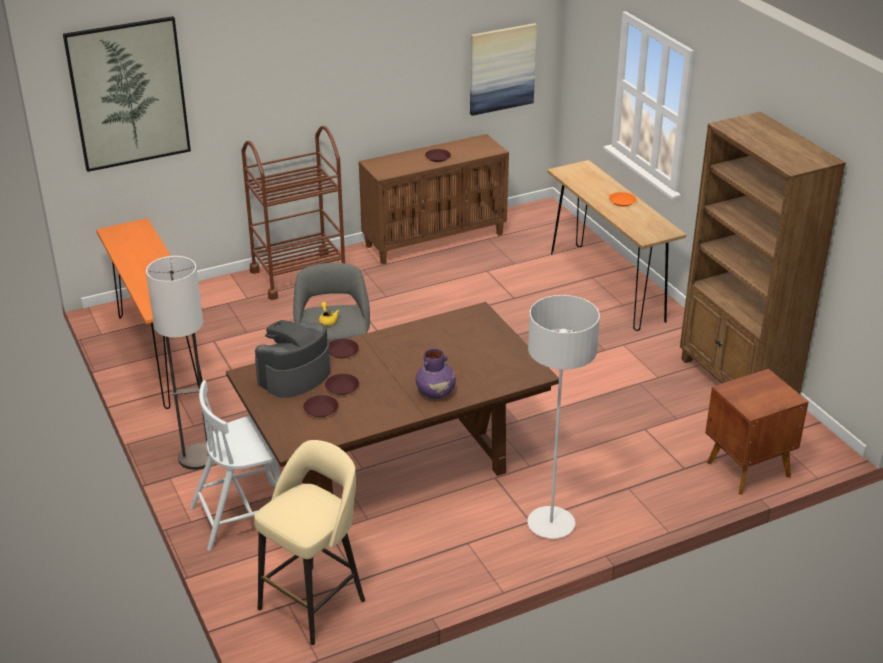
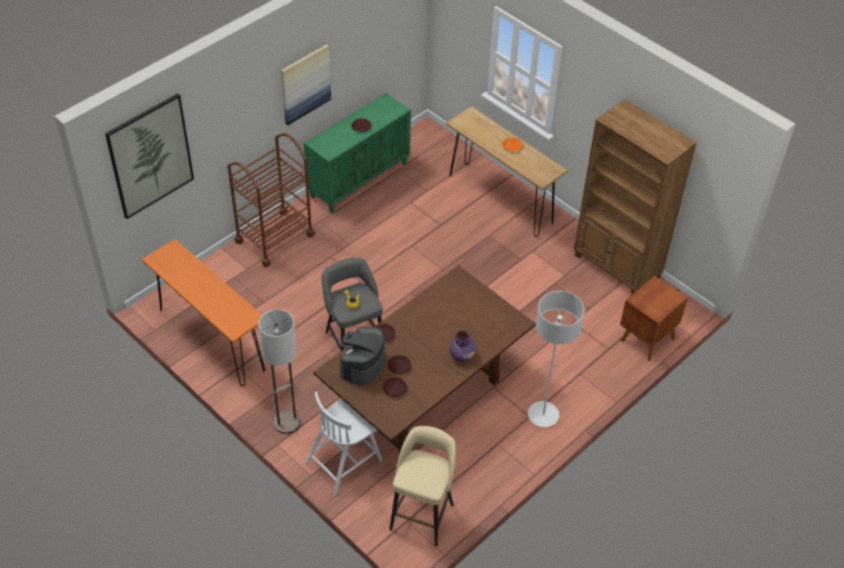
camera: 20 degrees left, 15 degrees up
(435, 239) = (359, 179): brown cabinet -> green cabinet
(501, 68) = (393, 44): picture -> picture (305, 84)

